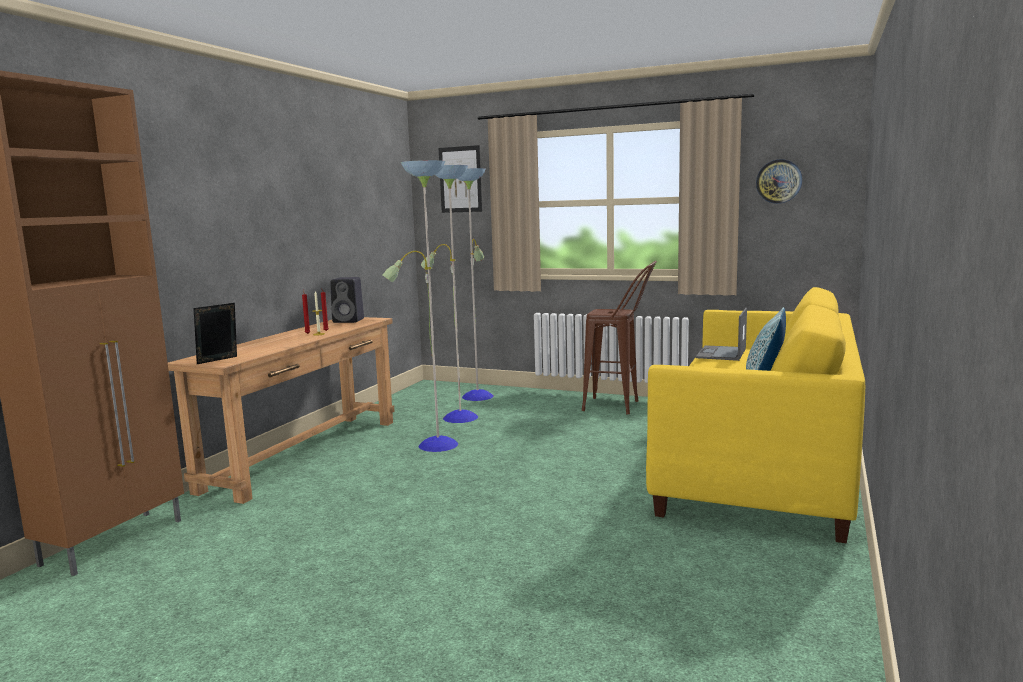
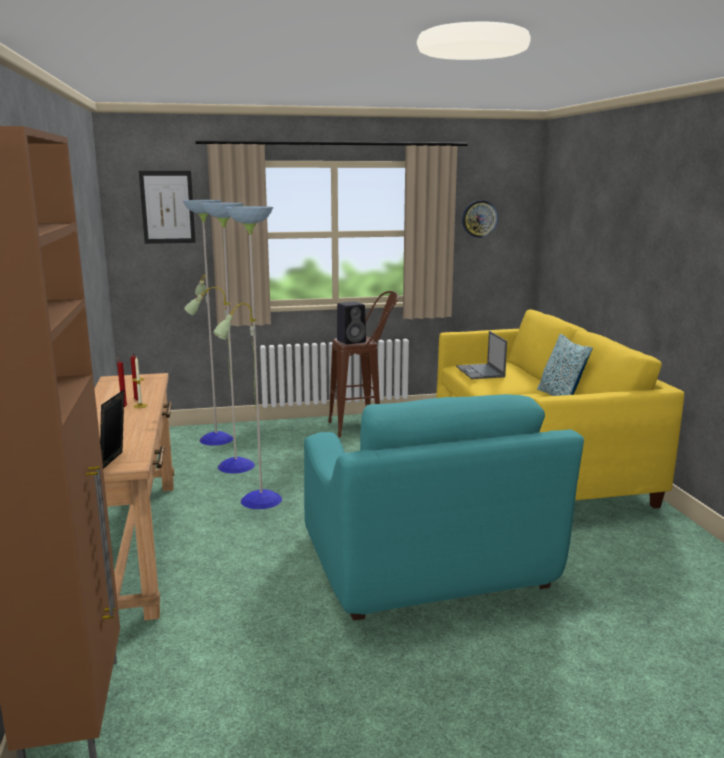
camera: 35 degrees left, 5 degrees up
(349, 320) = (127, 382): black speaker -> black speaker (352, 341)
(489, 523) = (427, 563): none -> turquoise armchair

